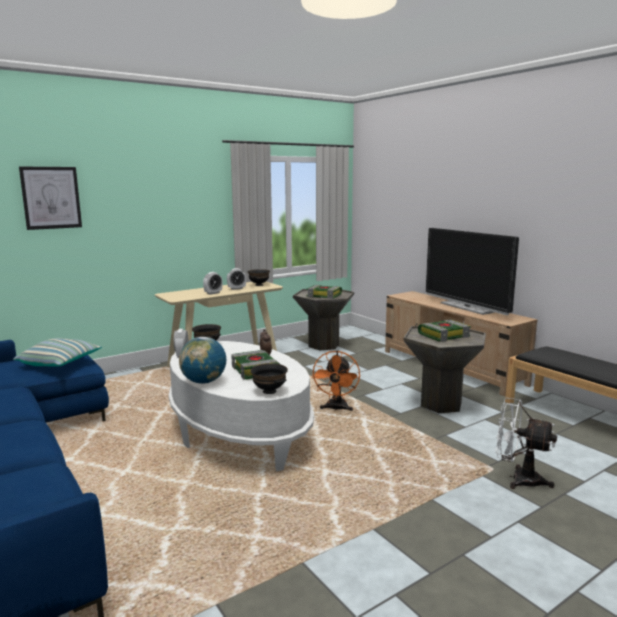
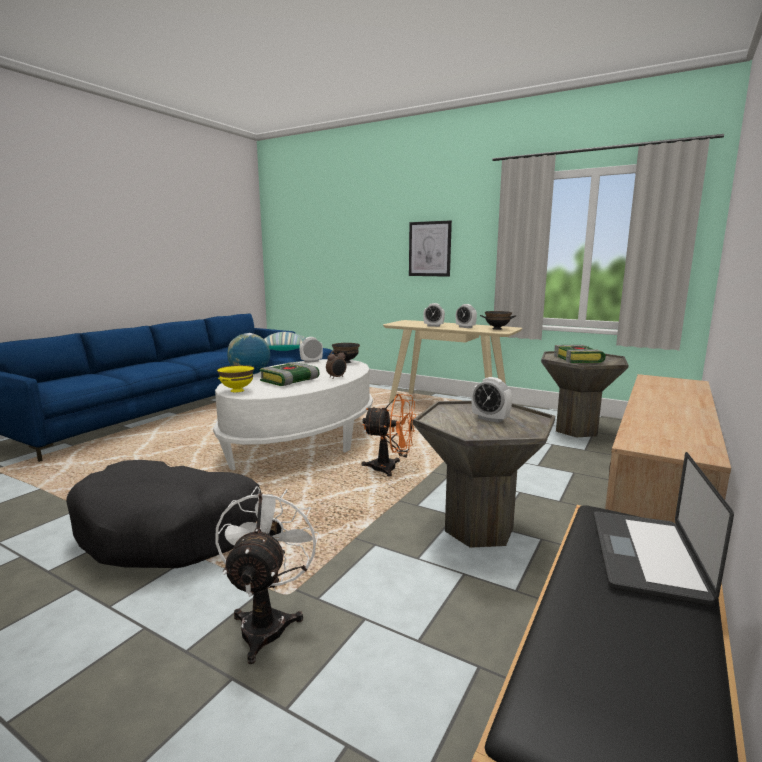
camera: 65 degrees right, 0 degrees up
(51, 198) = (348, 228): picture -> picture (430, 249)
(269, 391) = (237, 390): black bowl -> yellow bowl
(336, 409) = (390, 469): orange fan -> orange fan turned 150 degrees counterclockwise
(388, 509) = (170, 531): none -> black dog bed
(443, 335) = (490, 419): book -> alarm clock
(467, 307) = (680, 414): television -> none
(568, 357) = (646, 556): none -> laptop

